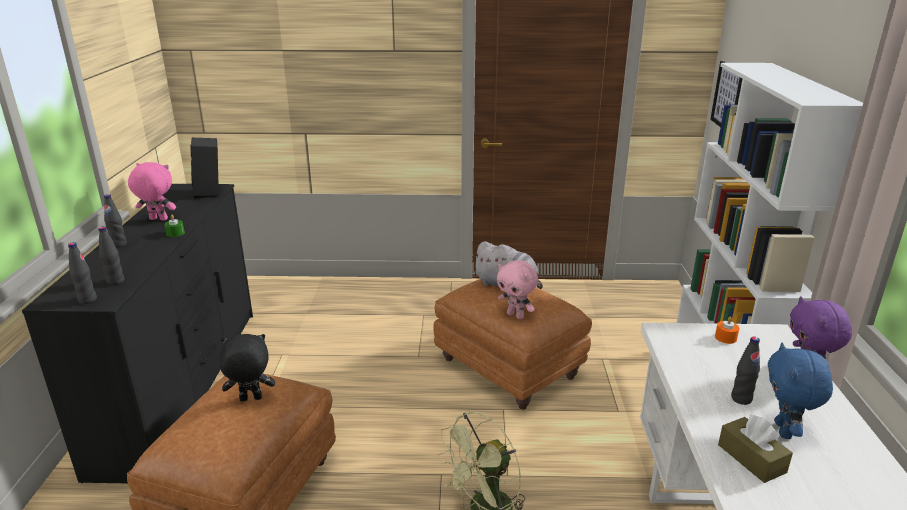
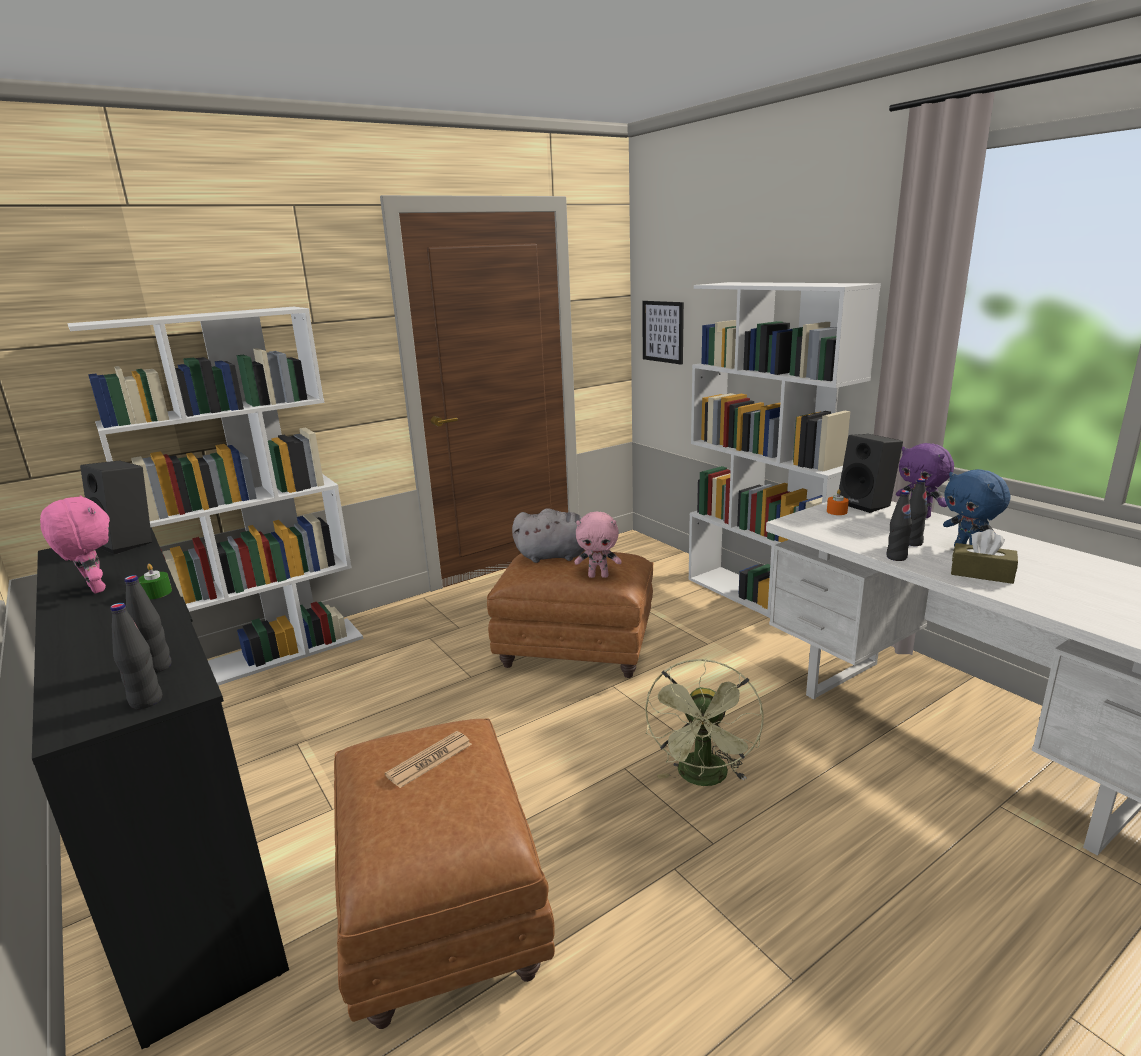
camera: 35 degrees left, 5 degrees down
(119, 244) = (76, 631): black bottle -> black bottle (896, 557)
(157, 219) = (94, 589): pink plush toy -> pink plush toy turned 75 degrees clockwise
(250, 399) = (429, 760): black plush toy -> newspaper
(323, 288) = (269, 656): none -> white bookcase
(772, 342) = (867, 504): none -> black speaker

